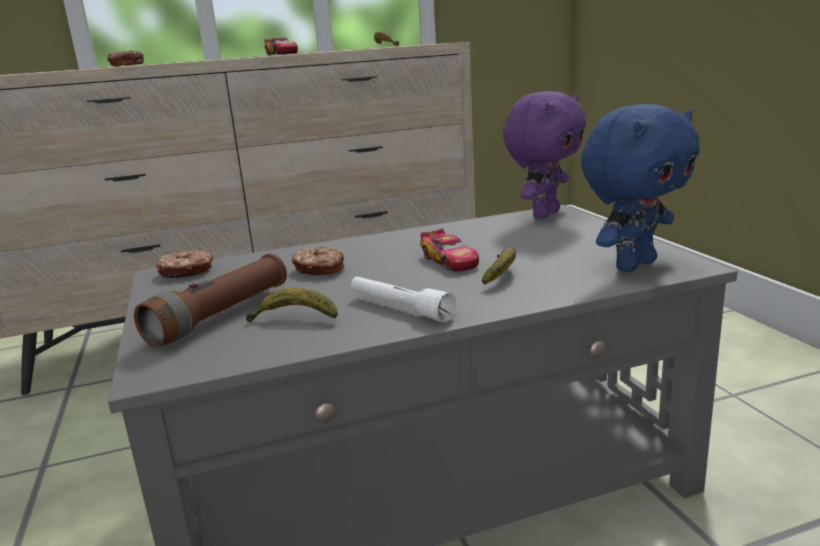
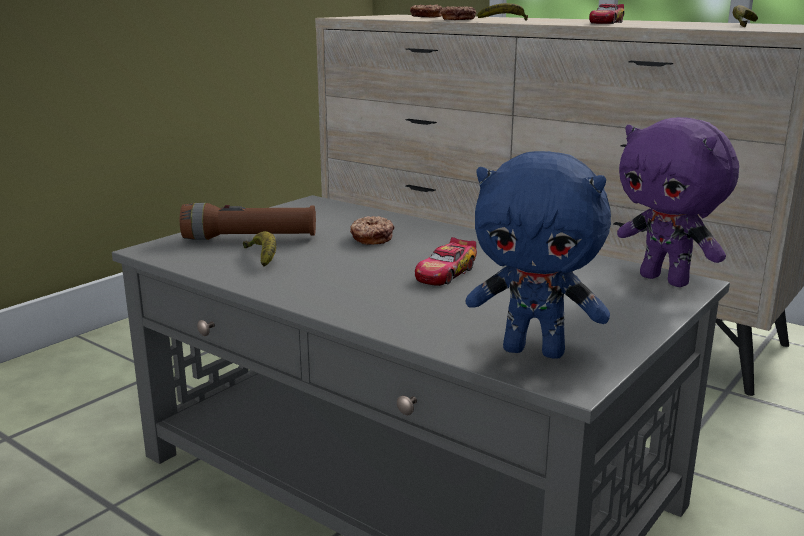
camera: 55 degrees right, 0 degrees up
(186, 272) = (322, 206): donut -> donut (426, 17)
(399, 308) = (311, 282): white flashlight -> none
(501, 274) = (431, 299): banana -> banana (505, 21)
(544, 214) = (666, 280): purple plush toy -> purple plush toy turned 45 degrees clockwise

